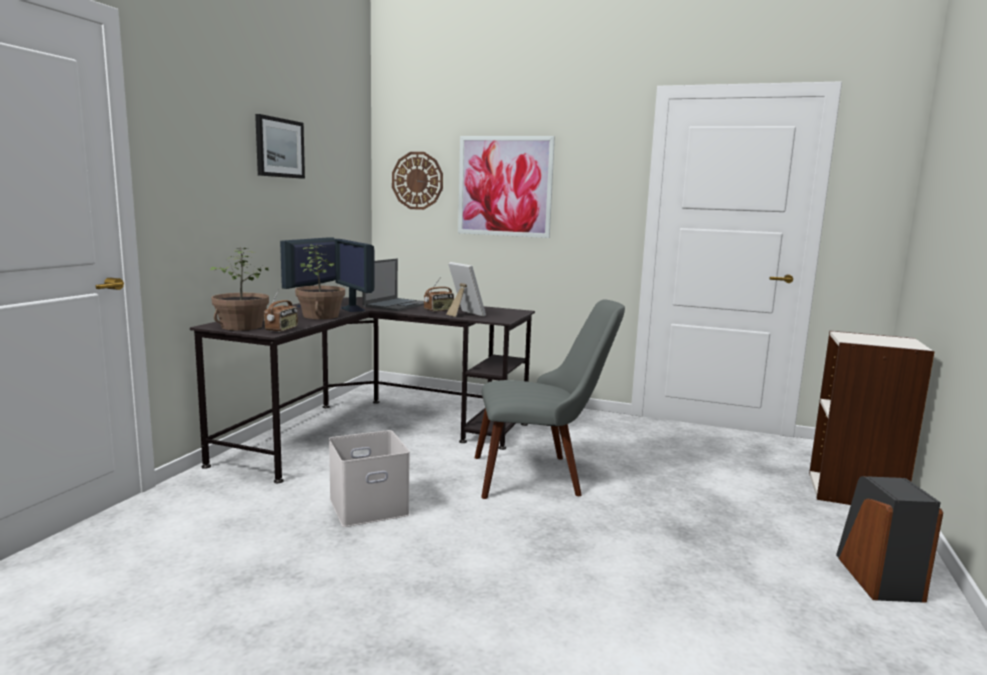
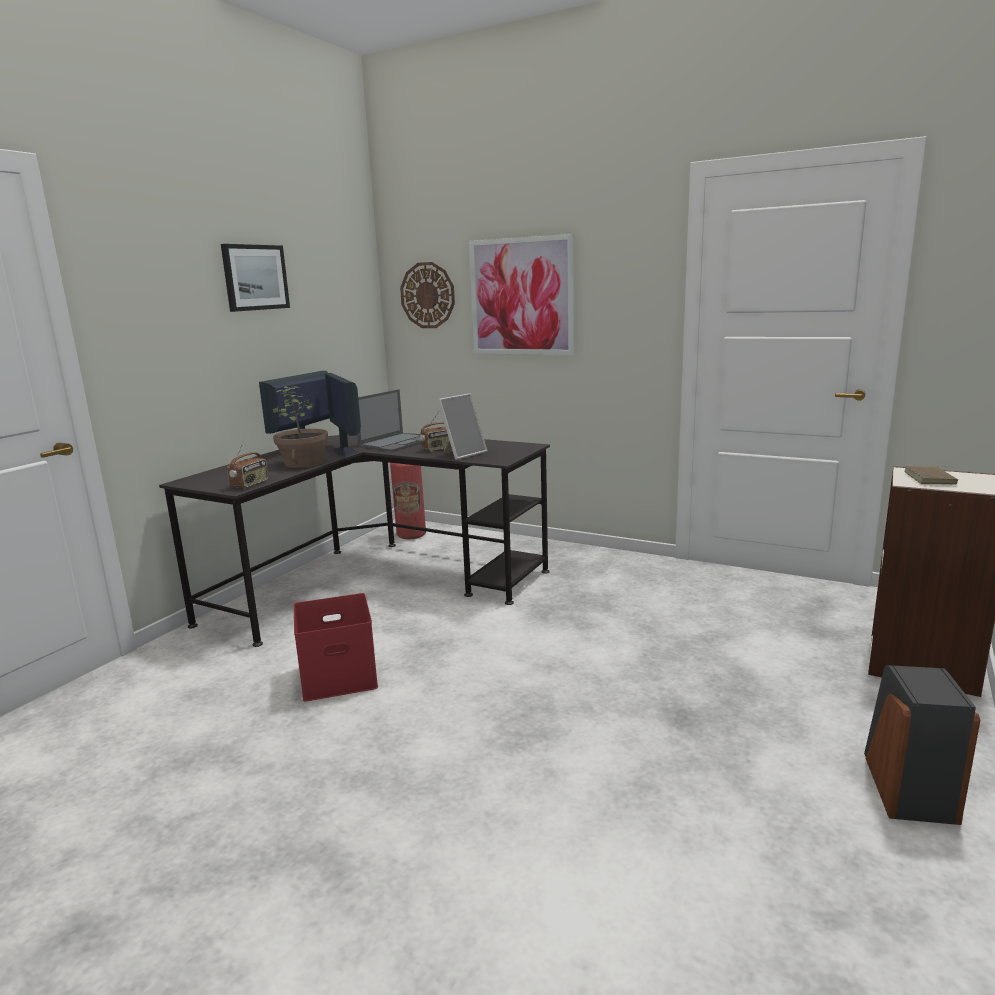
camera: 10 degrees right, 5 degrees up
(242, 326) = (211, 482): potted plant -> none
(369, 505) = (340, 675): white storage box -> red storage box
(391, 394) = (411, 535): none -> fire extinguisher
(463, 314) = (462, 454): picture frame -> picture frame turned 75 degrees clockwise
(541, 475) = (541, 638): grey chair -> none
(864, 338) = (931, 478): none -> brown book

